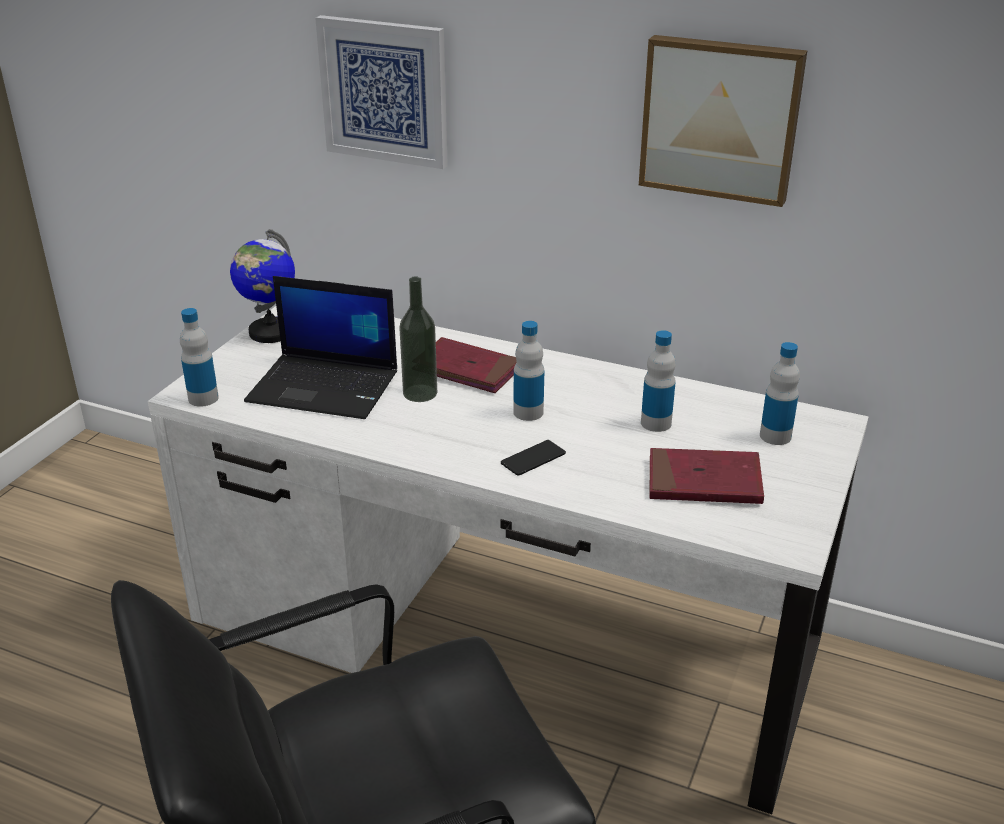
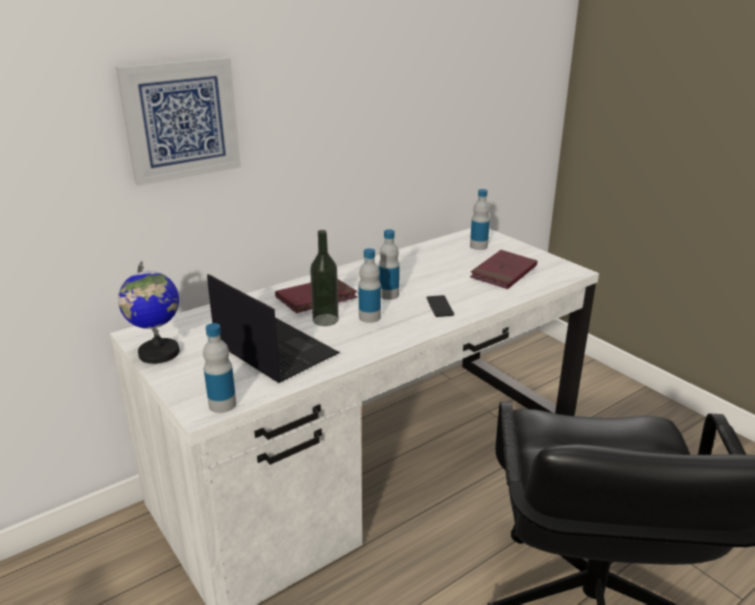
camera: 60 degrees left, 5 degrees down
(325, 387) = (273, 350): laptop -> laptop turned 90 degrees counterclockwise
(656, 423) = (437, 267): bottle -> bottle (369, 317)
(720, 118) = (401, 79): picture -> none

